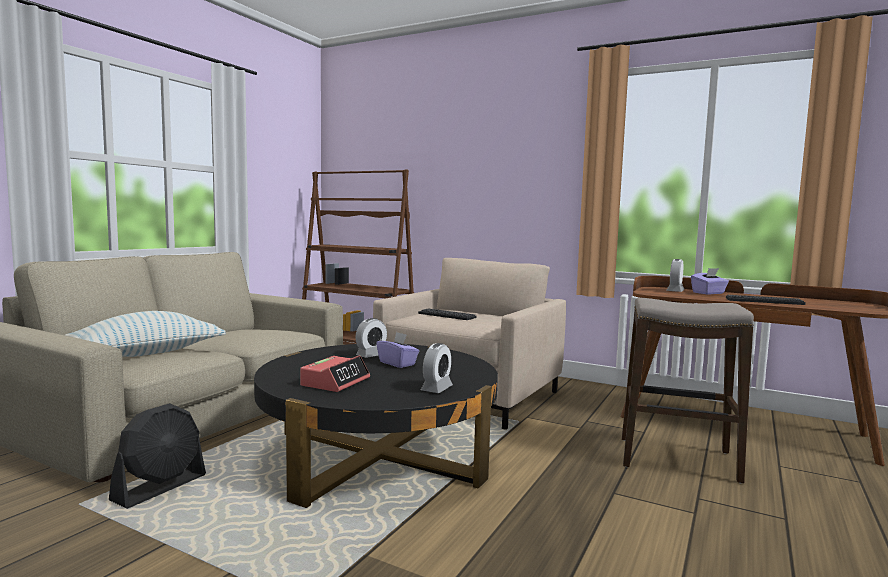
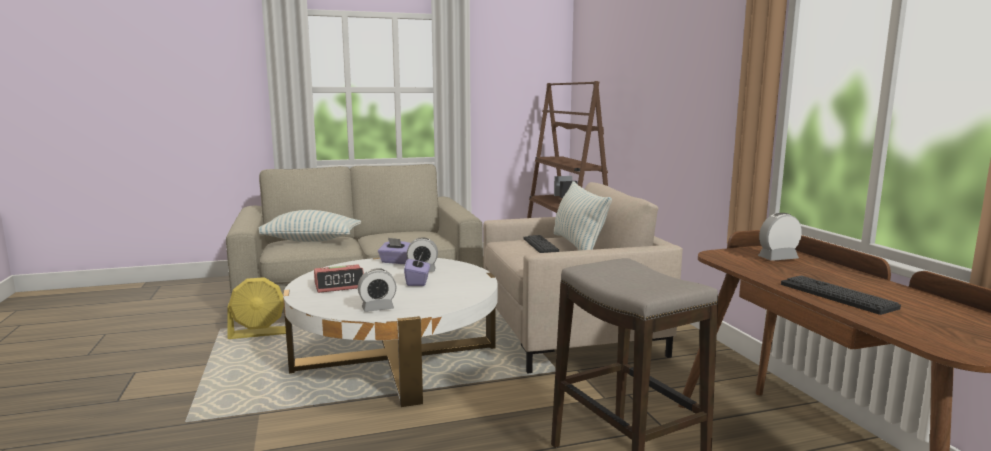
camera: 45 degrees right, 5 degrees up
(160, 488) = (260, 333): black fan -> yellow fan
(378, 455) = (395, 357): black coffee table -> white coffee table
(472, 312) = (577, 246): none -> pillow
(708, 293) = (816, 269): purple tissue box -> purple tissue box (396, 261)

